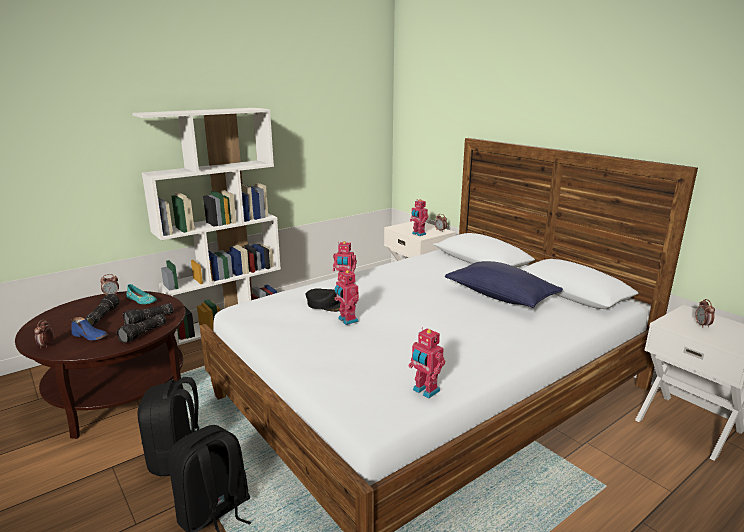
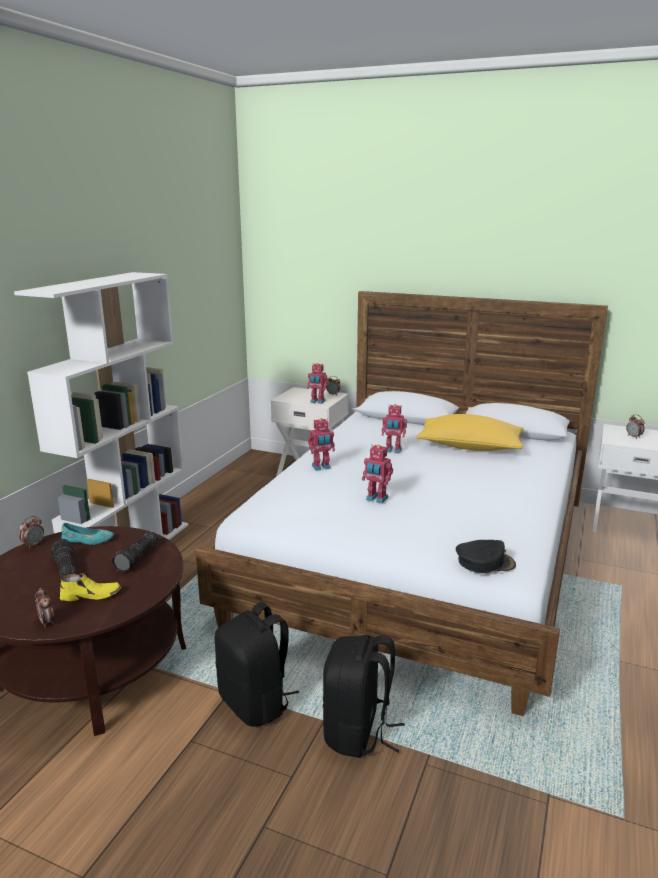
camera: 30 degrees left, 0 degrees up
(91, 336) = (91, 595): blue shoe -> yellow shoe
(144, 334) = (157, 573): flashlight -> none
(326, 304) = (336, 489): black cap -> black cap (485, 562)
(425, 391) = (524, 538): toy robot -> toy robot (393, 451)
(500, 296) = (470, 447): blue pillow -> yellow pillow

